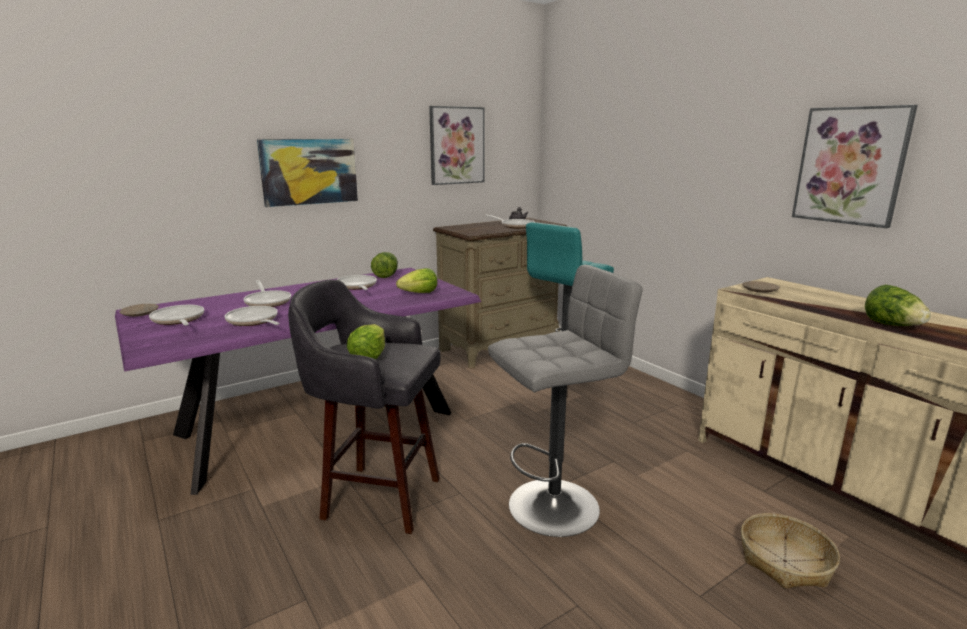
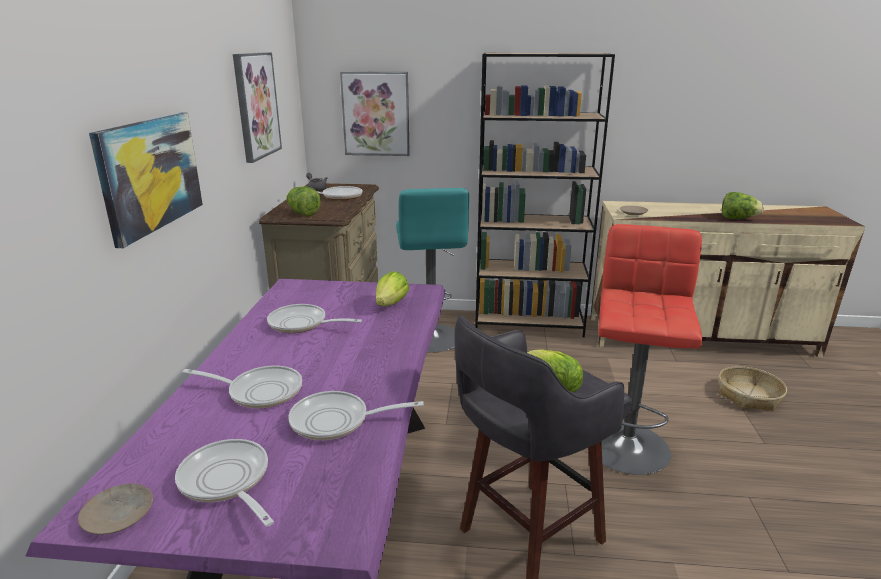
camera: 50 degrees left, 5 degrees up
(178, 320) = (227, 482): frying pan -> frying pan turned 45 degrees clockwise
(386, 275) = (287, 298): lettuce -> lettuce (302, 213)
(555, 507) = (627, 447): grey stool -> red stool
(668, 397) = (529, 323): none -> beige bookcase
(850, 166) = (659, 107): picture -> picture (376, 114)

